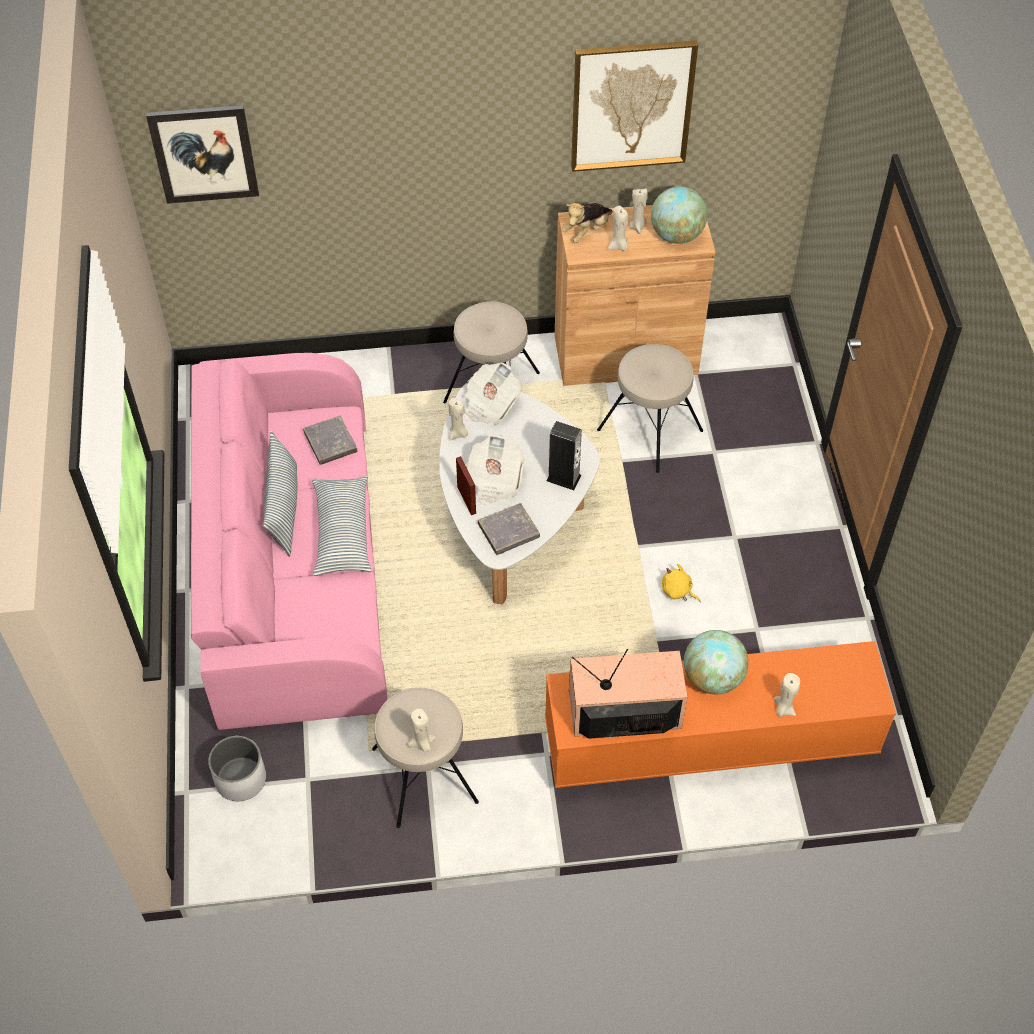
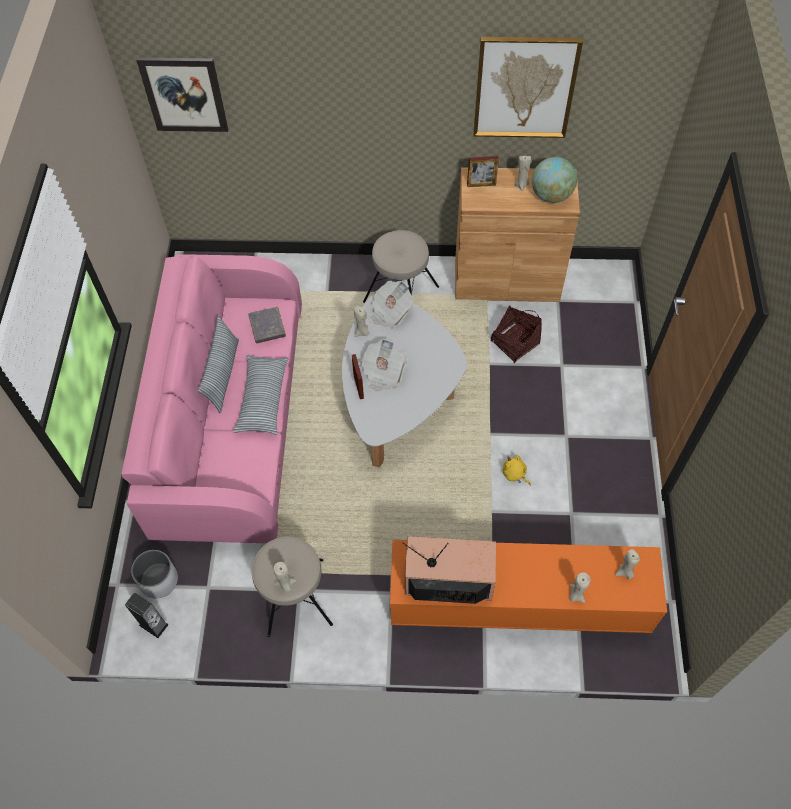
camera: 10 degrees right, 5 degrees up
(508, 531) = (386, 416): grey book -> none
(563, 478) = (436, 378): speaker -> speaker (153, 625)
(587, 231) = (481, 184): plush toy -> picture frame
(618, 246) = (504, 200): beige candle -> beige candle (625, 572)
(649, 431) = (514, 343): beige stool -> basket
(712, 678) = (523, 560): globe -> none

